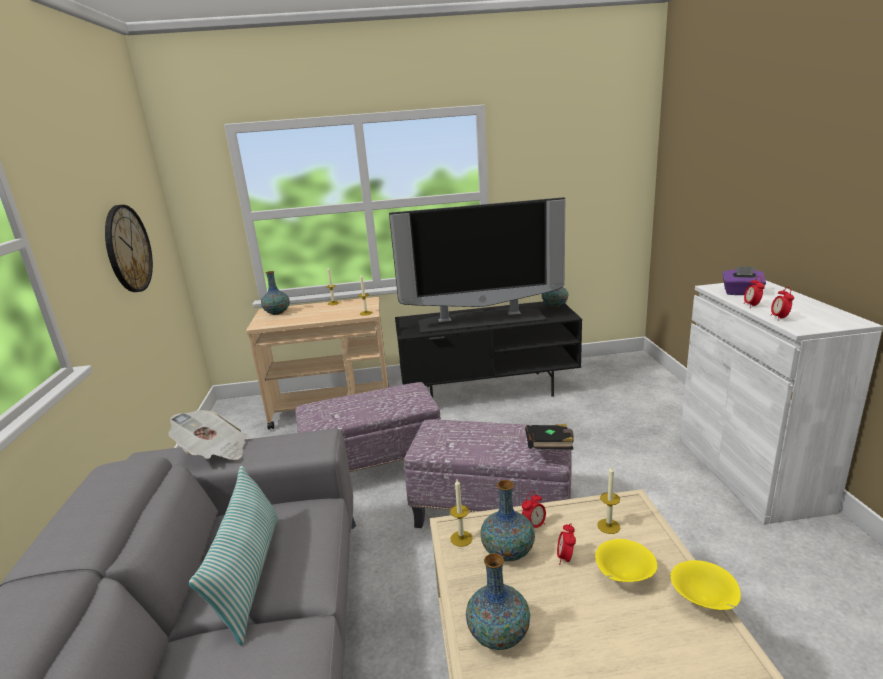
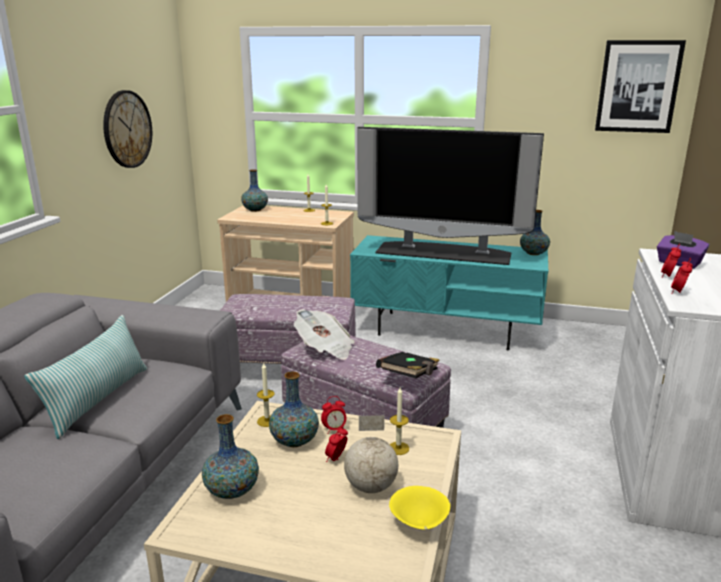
camera: 20 degrees right, 0 degrees up
(214, 451) = (126, 306): newspaper -> newspaper (325, 349)
(488, 390) = (447, 330): black tv stand -> turquoise tv stand
(613, 149) = (638, 86): none -> picture
(623, 577) = (370, 486): yellow bowl -> globe

